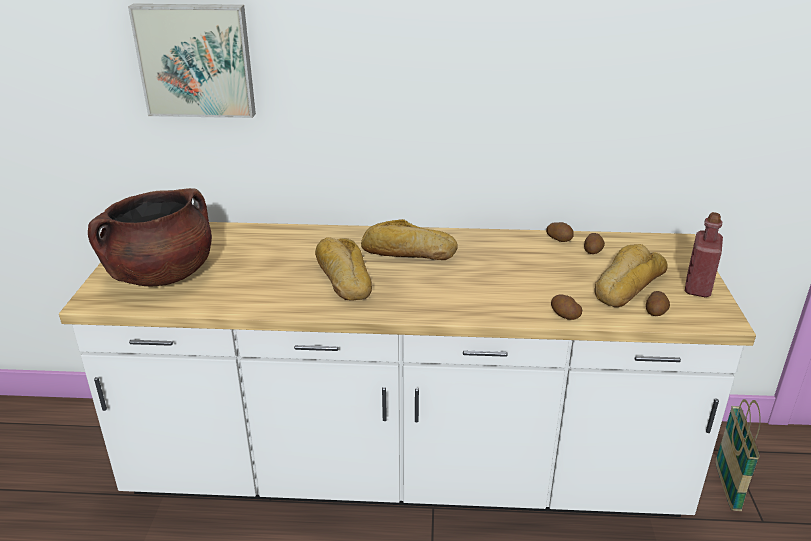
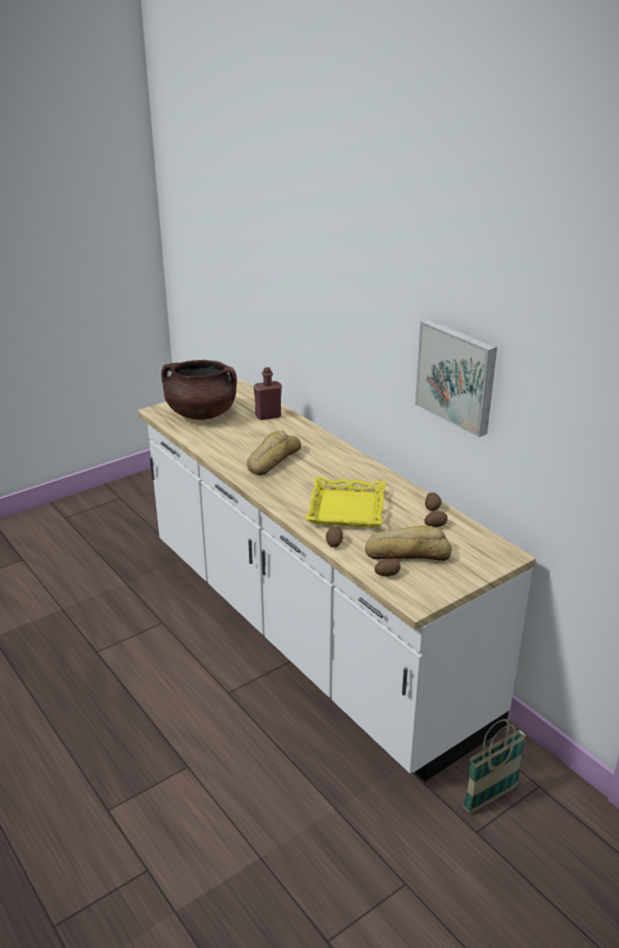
camera: 50 degrees right, 0 degrees up
(196, 60) = (277, 287): picture -> picture (457, 376)
(408, 252) = (330, 465): bread -> none
(505, 280) = (346, 508): none -> yellow tray
(697, 287) = (447, 581): red bottle -> red bottle (268, 416)

